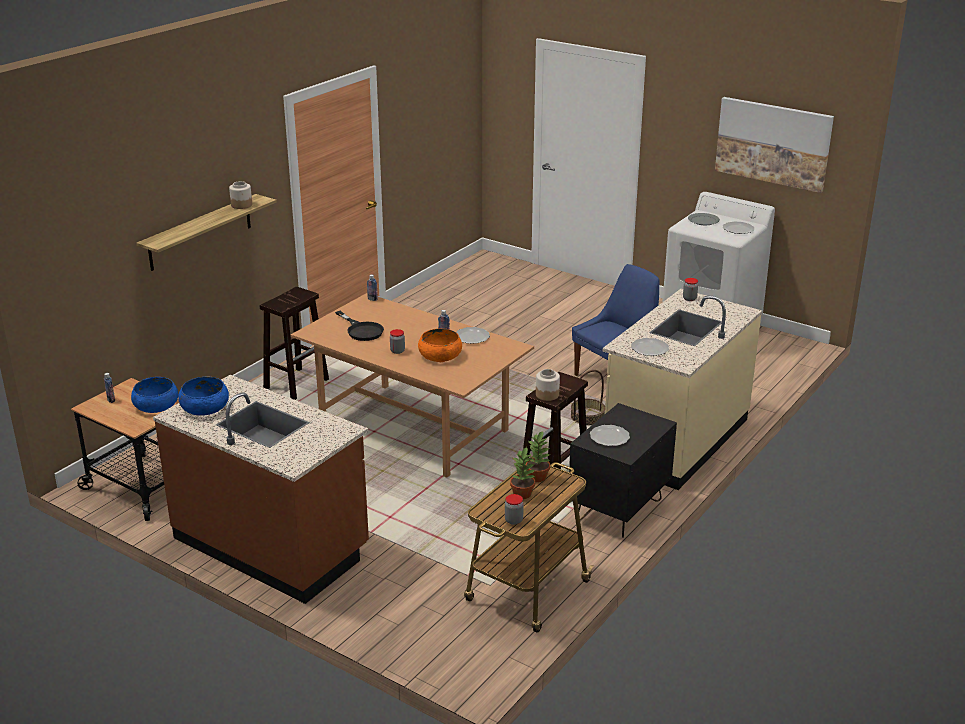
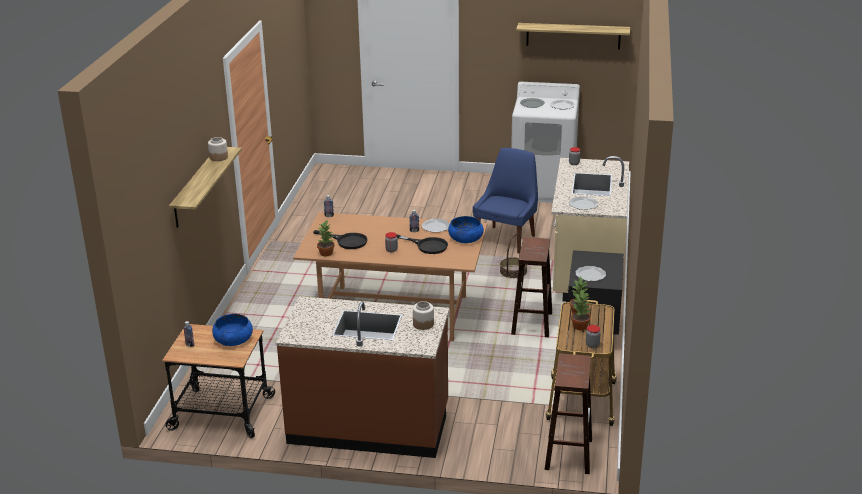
camera: 25 degrees left, 0 degrees up
(205, 407) = (309, 325): blue bowl -> blue bowl (465, 238)
(297, 384) = (268, 303): brown stool -> brown stool (568, 453)
(327, 338) = (326, 253): none -> potted plant
(440, 355) = (427, 245): orange bowl -> black frying pan
(547, 394) = (532, 255): jar -> jar (423, 324)
(773, 143) = (573, 36): picture -> shelf

